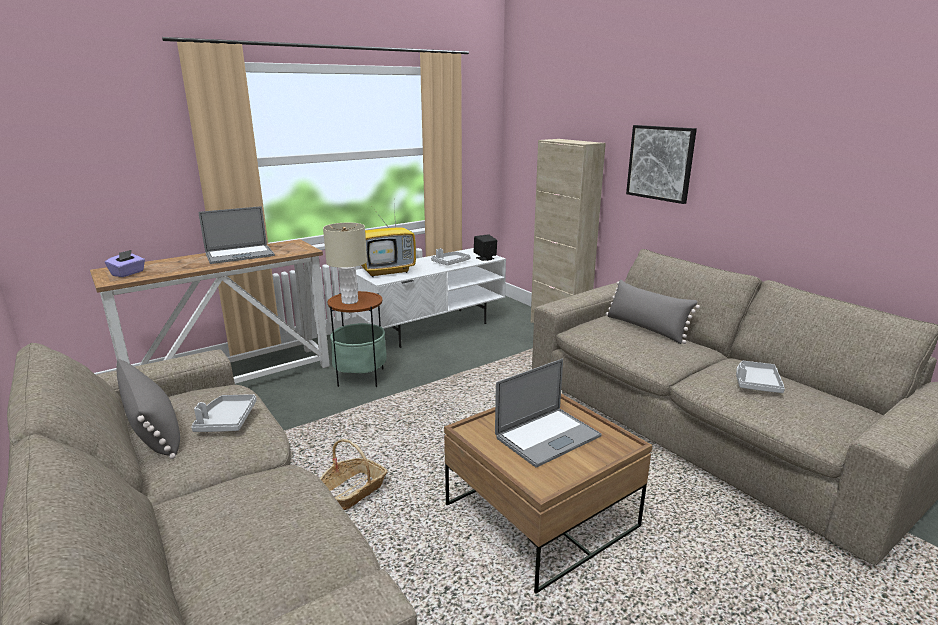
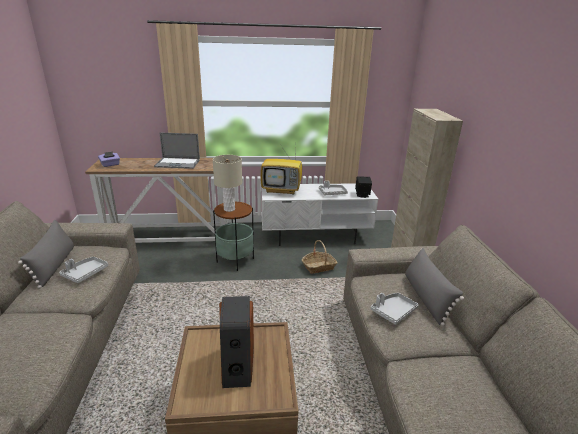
camera: 30 degrees right, 5 degrees up
(353, 490) = (155, 340): basket -> basket (319, 267)
(547, 436) = (237, 365): laptop -> speaker
(660, 163) = (497, 150): picture -> none
(756, 383) = (459, 396): grey tray -> grey tray (393, 312)

